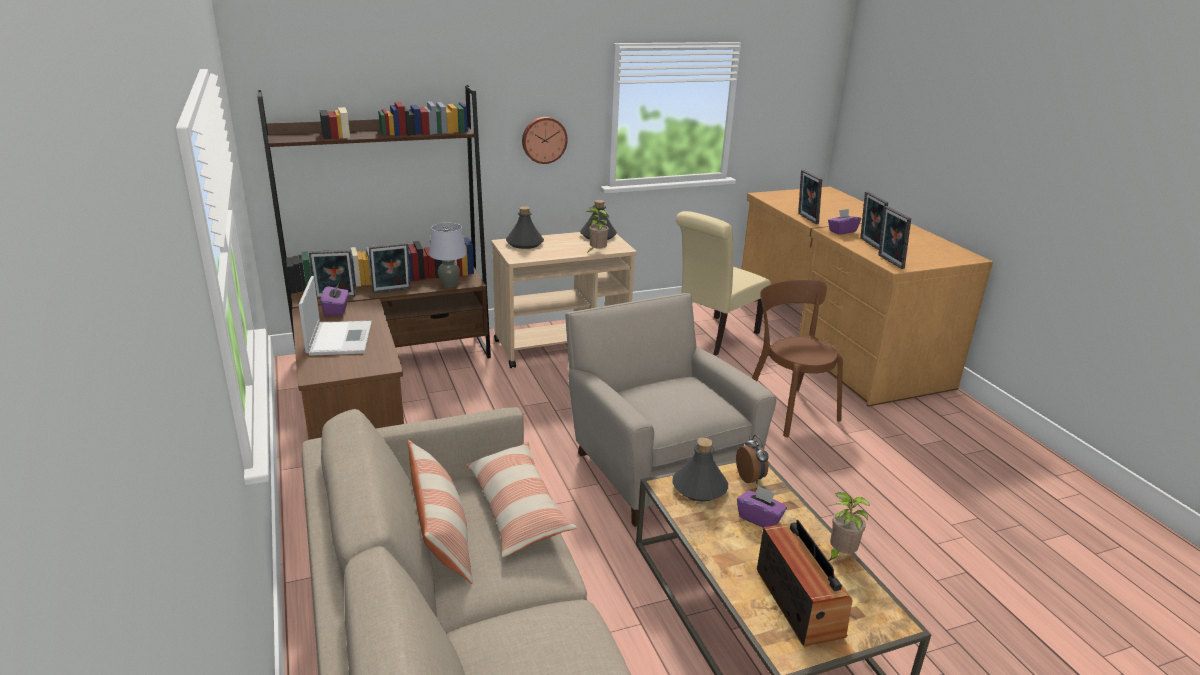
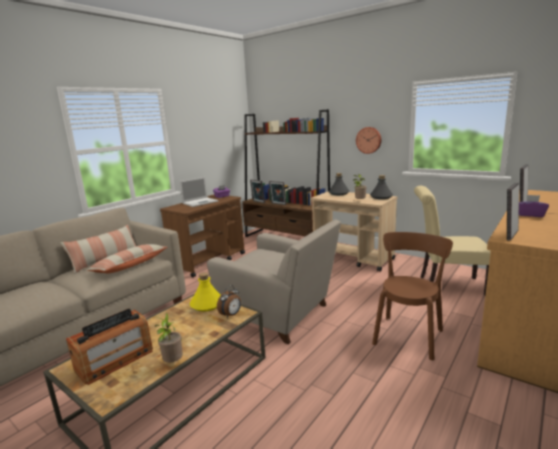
camera: 60 degrees right, 10 degrees down
(449, 285) = (300, 207): grey table lamp -> none
(656, 466) = (280, 315): beige armchair -> beige armchair turned 90 degrees clockwise
(699, 487) = (207, 304): grey bottle -> yellow bottle
(759, 518) = (191, 328): purple tissue box -> none
(869, 244) = (529, 224): picture frame -> none

